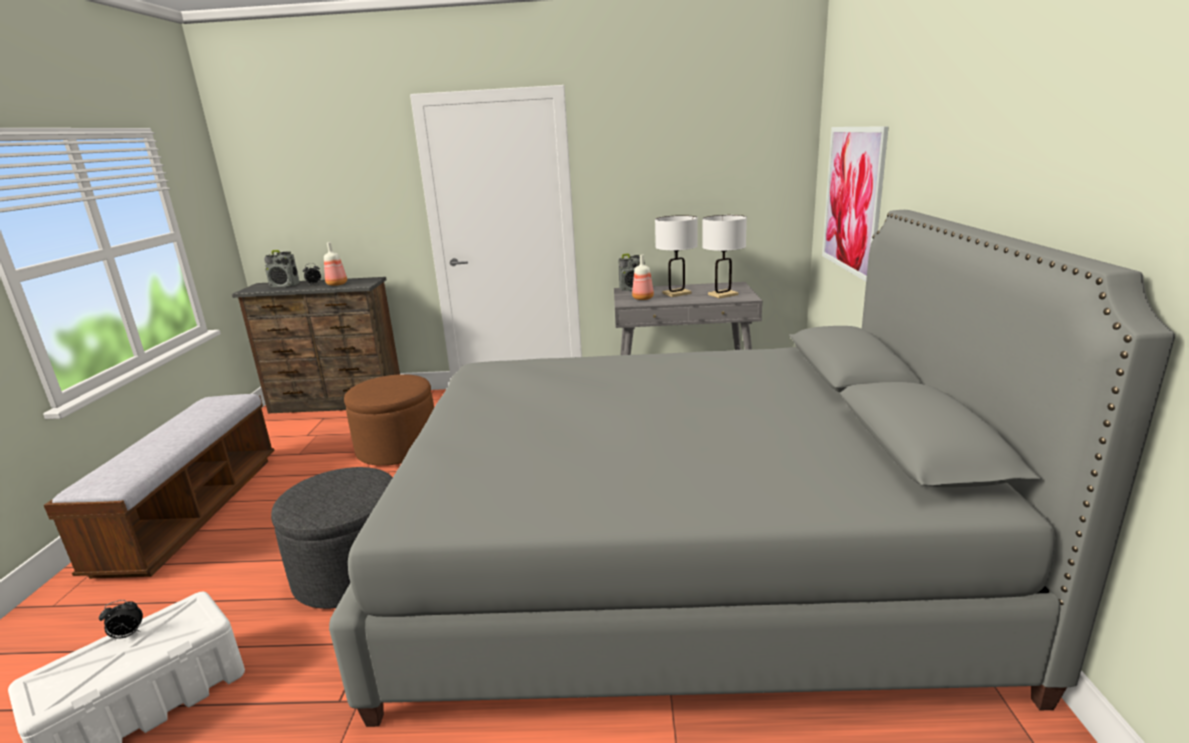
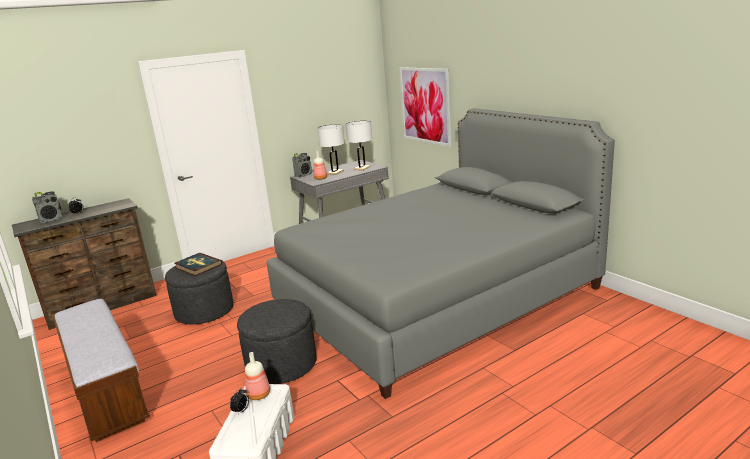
camera: 35 degrees left, 0 degrees up
(336, 284) = (100, 209): bottle -> bottle (258, 395)
(392, 385) = (198, 266): none -> book
(398, 448) = (204, 311): brown ottoman -> grey ottoman

